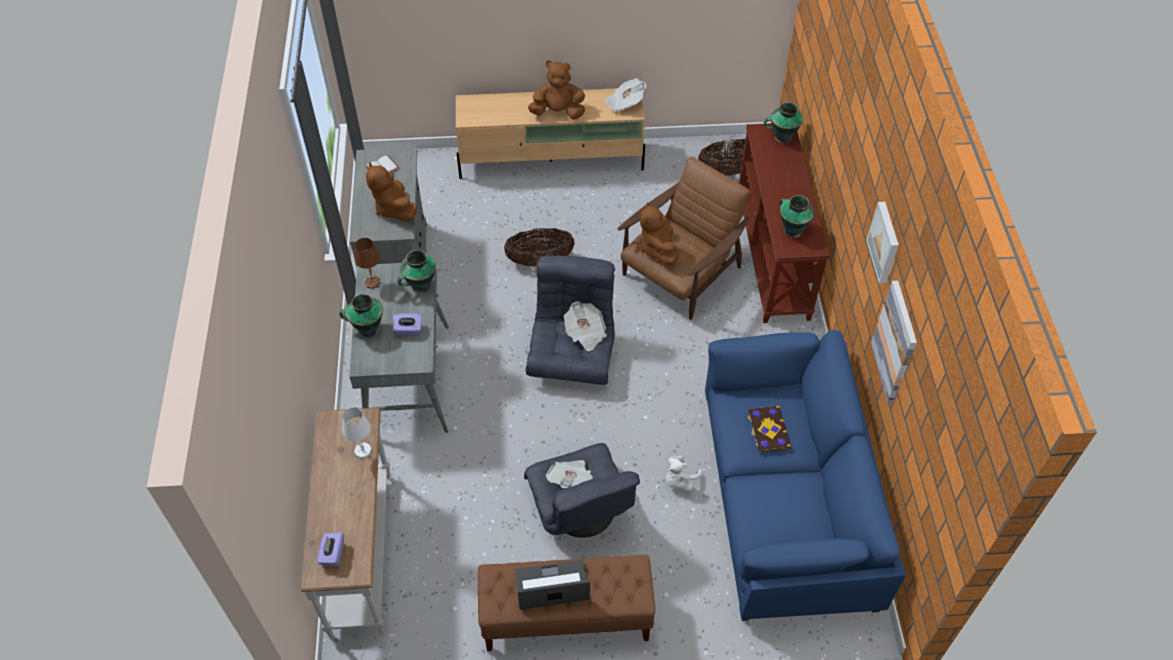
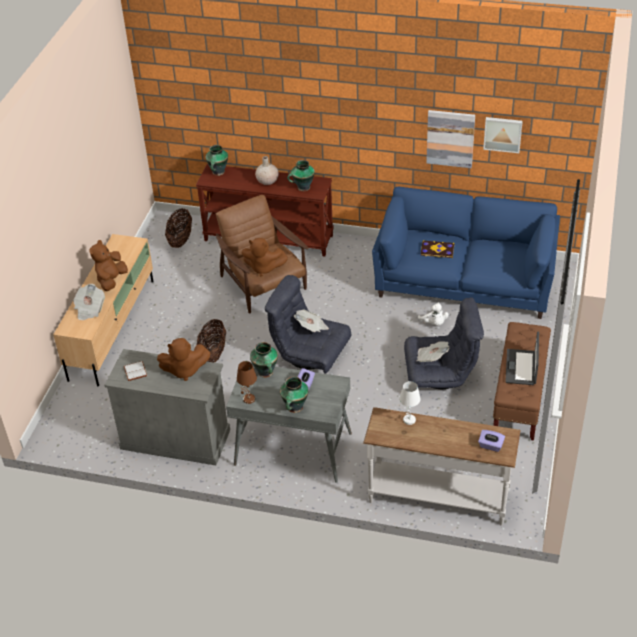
camera: 70 degrees left, 10 degrees down
(624, 103) = (124, 244): newspaper -> newspaper (89, 309)
(787, 190) = (267, 181): none -> beige vase
(885, 242) = (397, 108): picture -> picture (503, 134)

